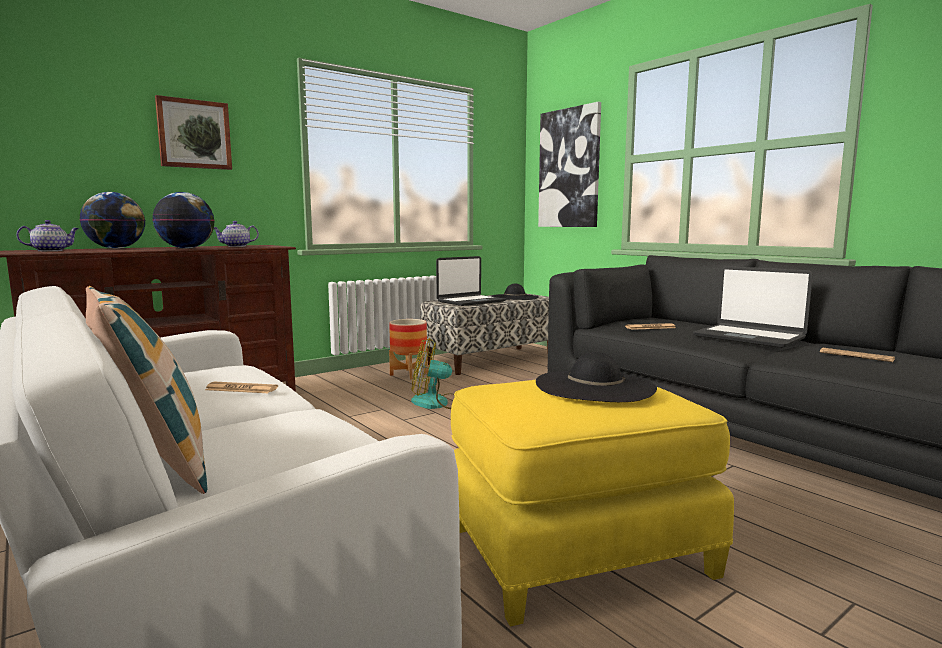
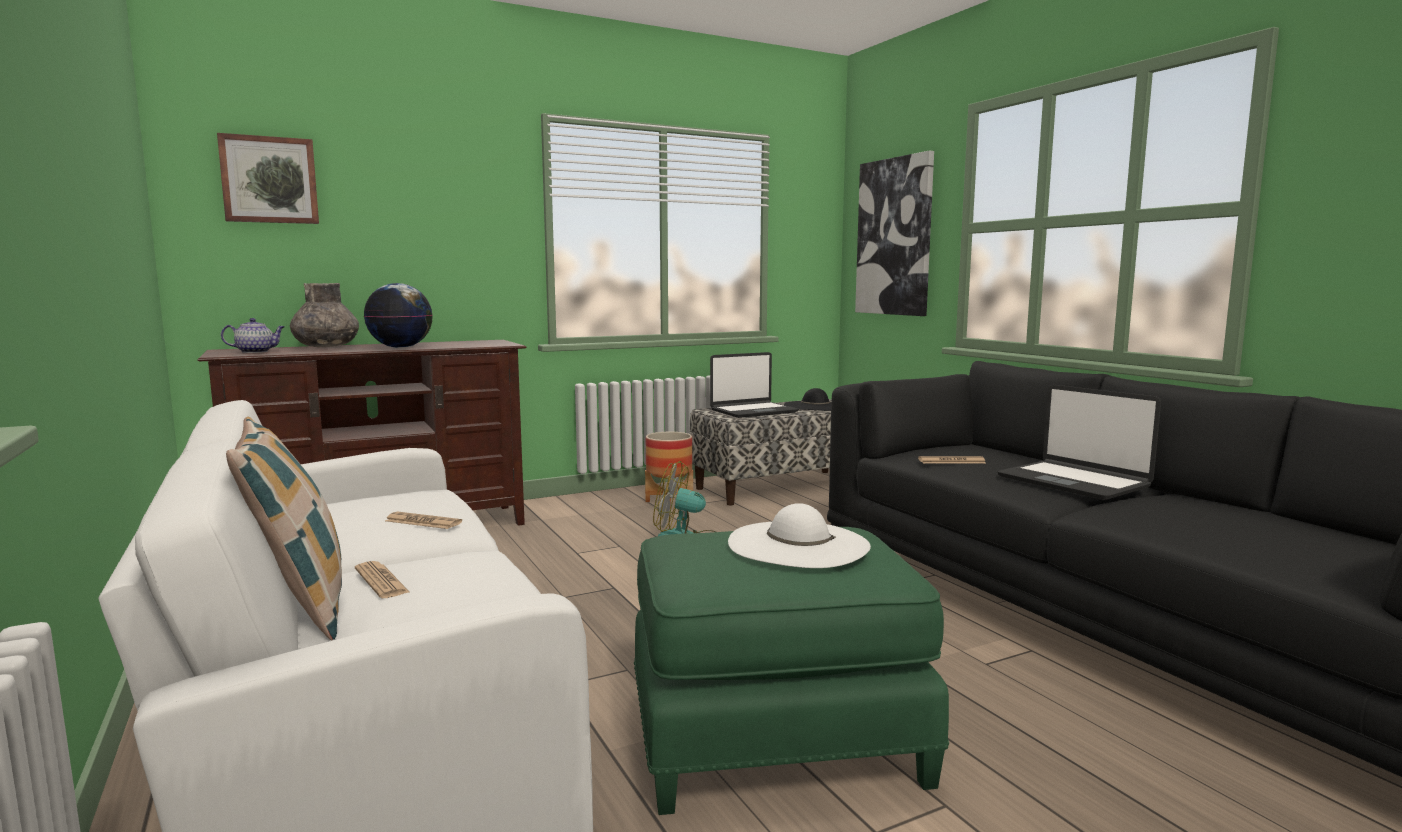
camera: 10 degrees right, 0 degrees up
(116, 248) = (326, 347): globe -> grey vase
(194, 134) = (418, 211): picture -> picture (269, 180)
(236, 246) = (459, 344): teapot -> none
(575, 548) = (774, 736): yellow ottoman -> green ottoman
(594, 386) = (798, 544): black hat -> white hat
(856, 356) = (1197, 518): newspaper -> newspaper (381, 581)

